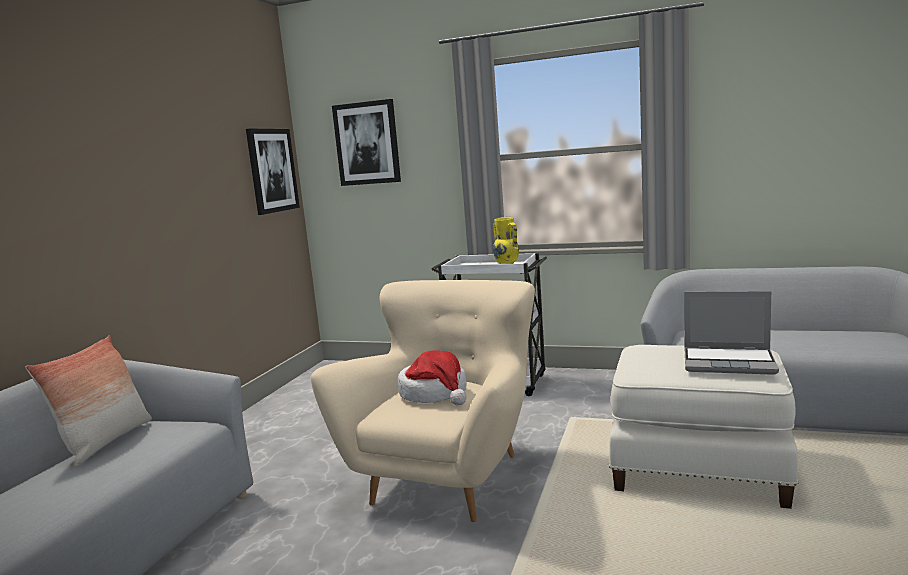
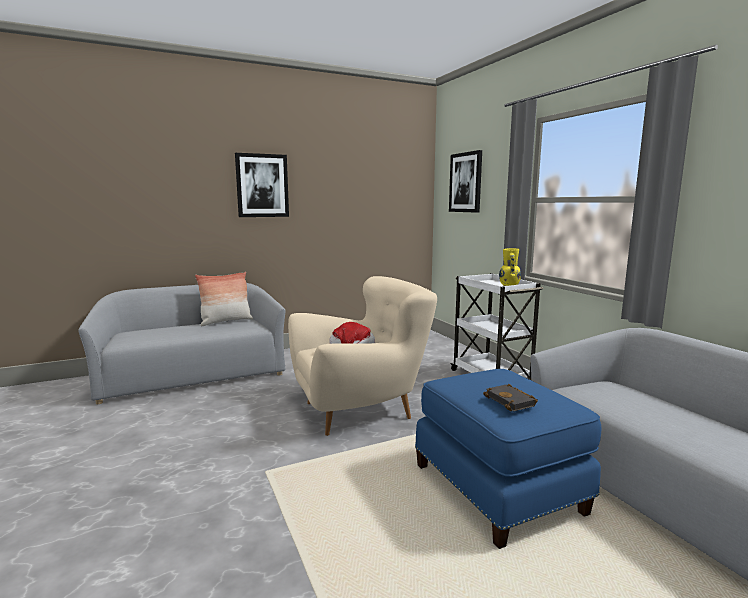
camera: 45 degrees right, 0 degrees up
(272, 170) = (406, 197): picture -> picture (262, 185)
(698, 468) = (499, 488): white ottoman -> blue ottoman
(729, 362) = (512, 401): laptop -> black book

